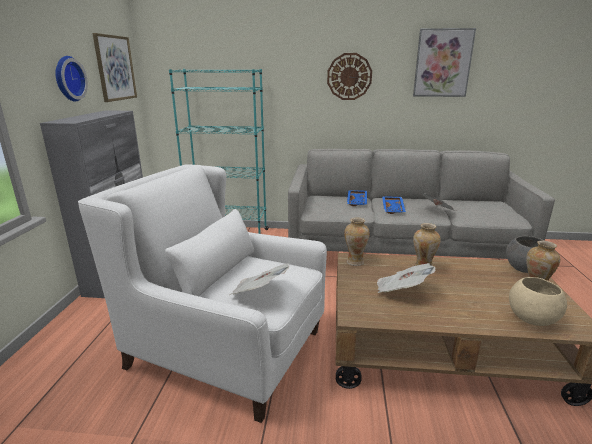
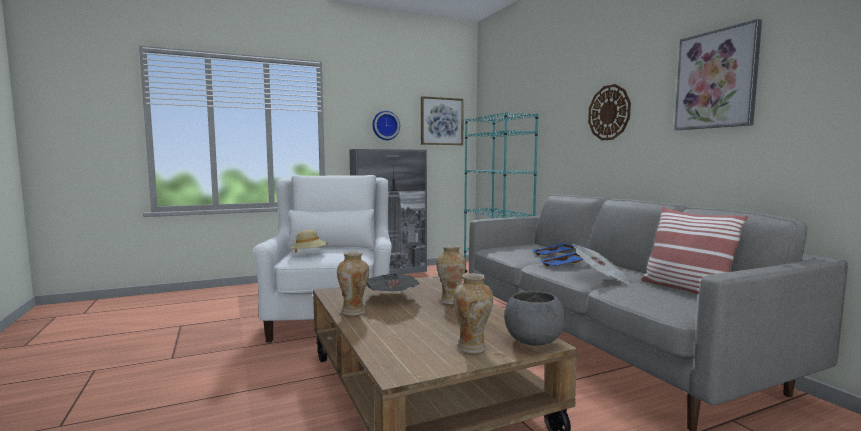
camera: 60 degrees right, 15 degrees down
(259, 293) = (309, 254): newspaper -> beige hat
(355, 262) = (428, 281): vase -> vase (354, 312)
(471, 203) = (686, 289): none -> pillow
(531, 319) = (393, 347): beige bowl -> none

